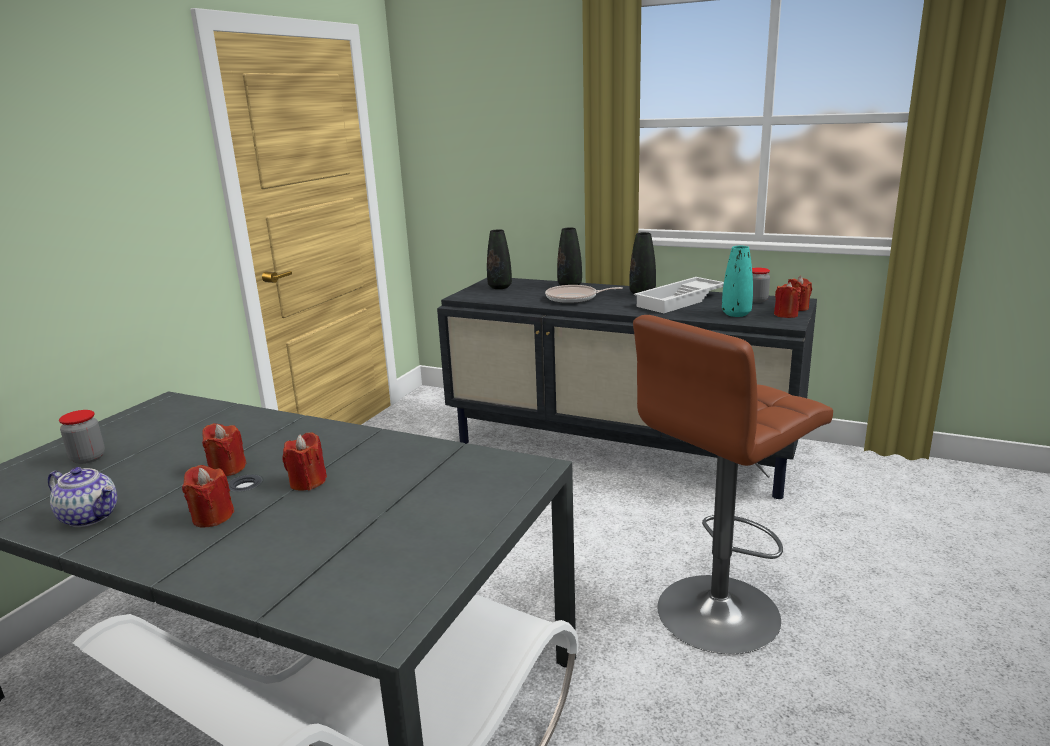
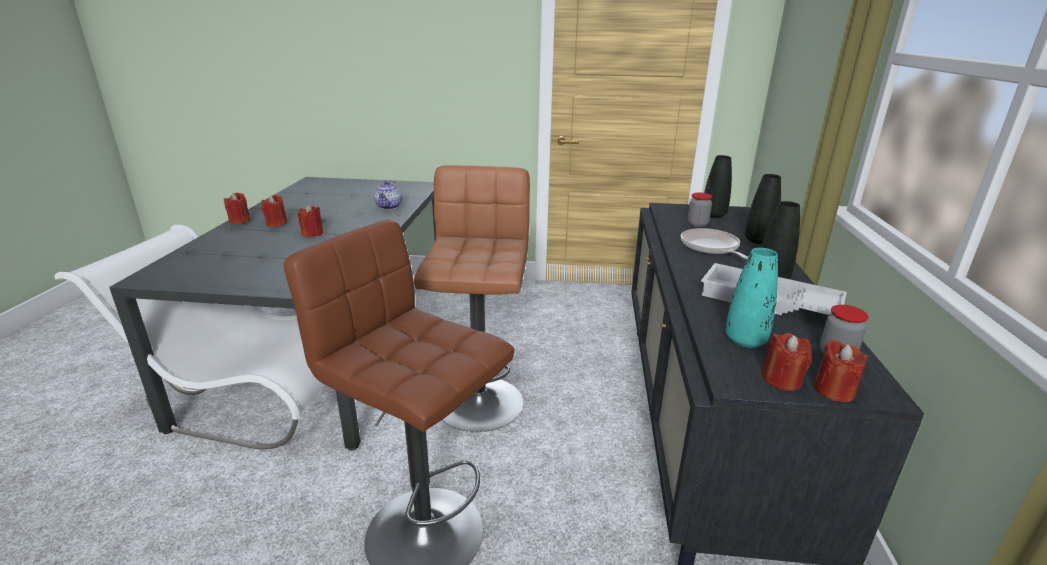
camera: 70 degrees right, 5 degrees up
(88, 458) = (348, 189): jar -> jar (697, 224)
(90, 516) = (284, 203): teapot -> teapot (389, 207)
(227, 469) = (331, 214): red candle -> red candle (239, 221)
(528, 555) = (480, 403): none -> brown stool

